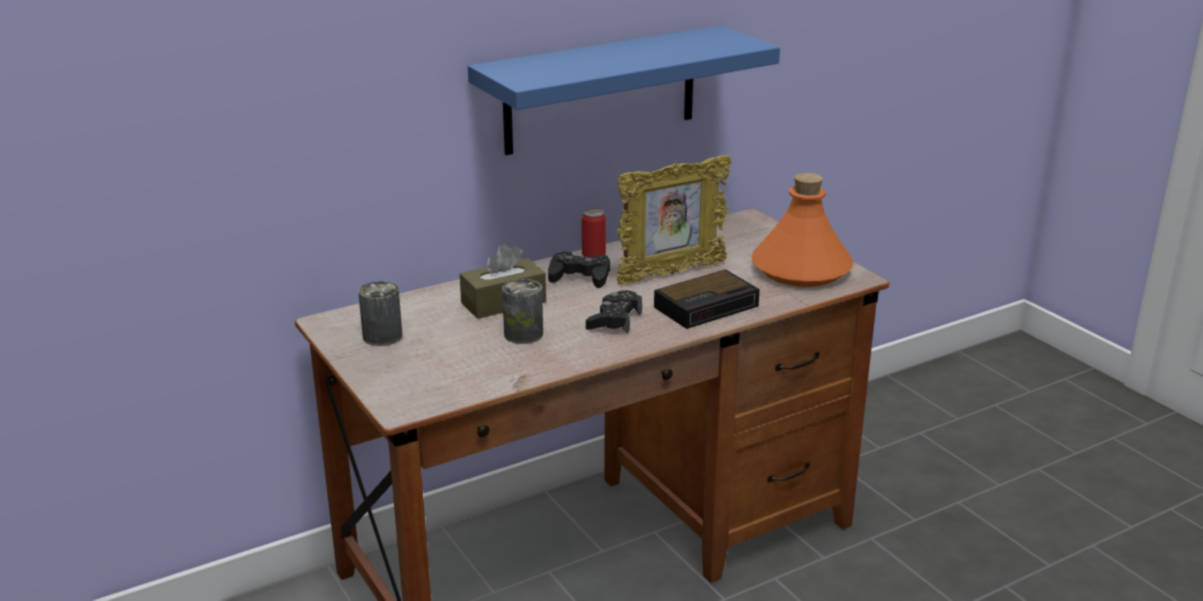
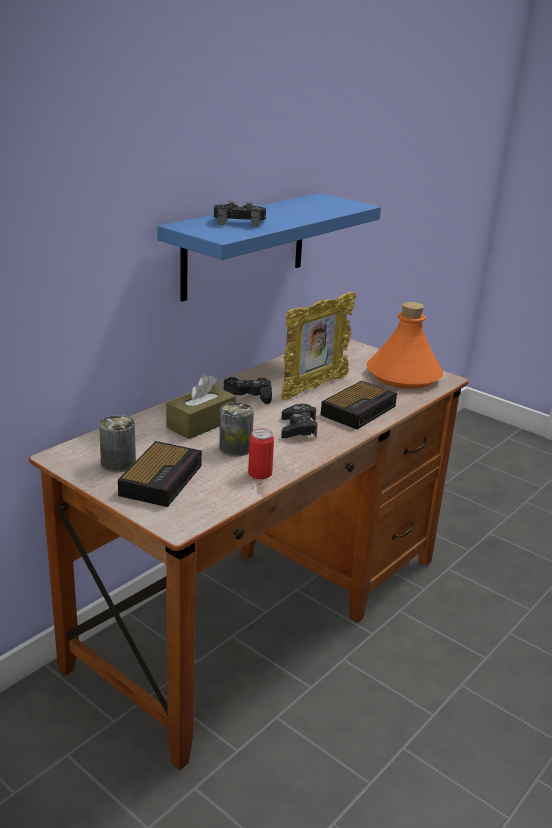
camera: 20 degrees left, 0 degrees up
(418, 358) = (162, 479): none -> alarm clock
(568, 64) = (239, 222): none -> black game controller
(593, 254) = (244, 378): can -> can (260, 473)

